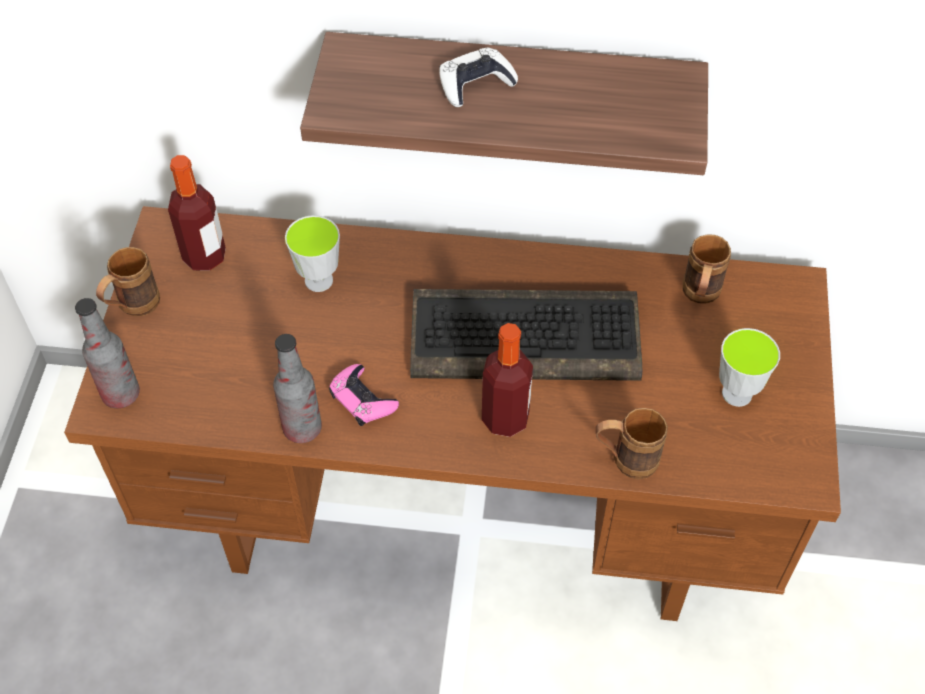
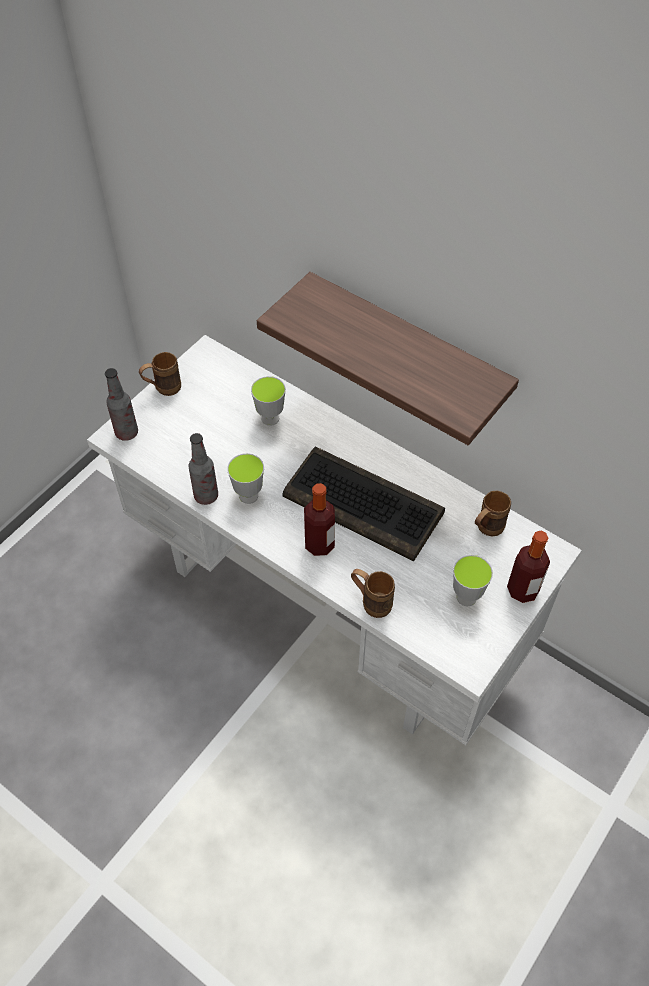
camera: 30 degrees right, 0 degrees up
(204, 256) = (218, 377): bottle -> bottle (522, 590)
(362, 399) = (248, 496): pink game controller -> cup
(466, 513) = (327, 606): brown desk -> white desk
(475, 83) = (370, 335): white game controller -> none

